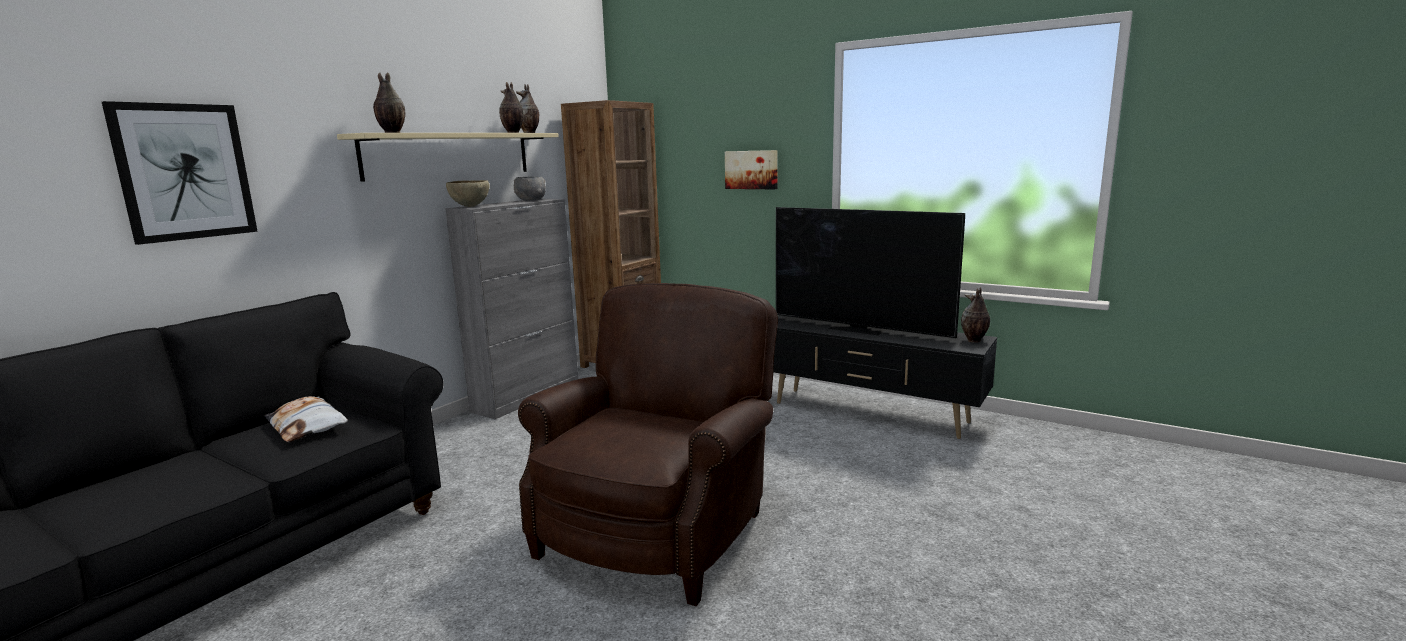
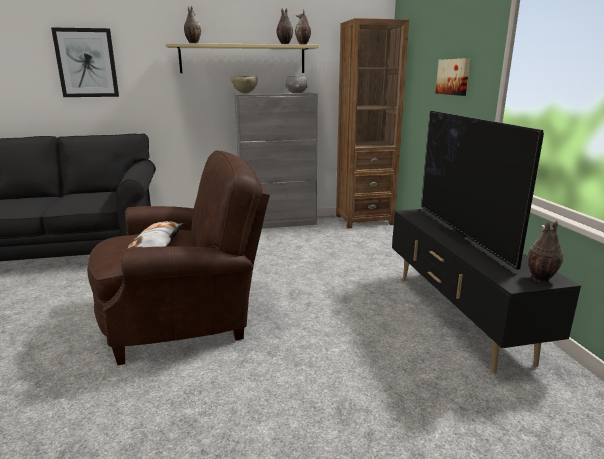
camera: 45 degrees right, 5 degrees up
(307, 426) = (91, 197): pillow -> pillow (158, 242)

